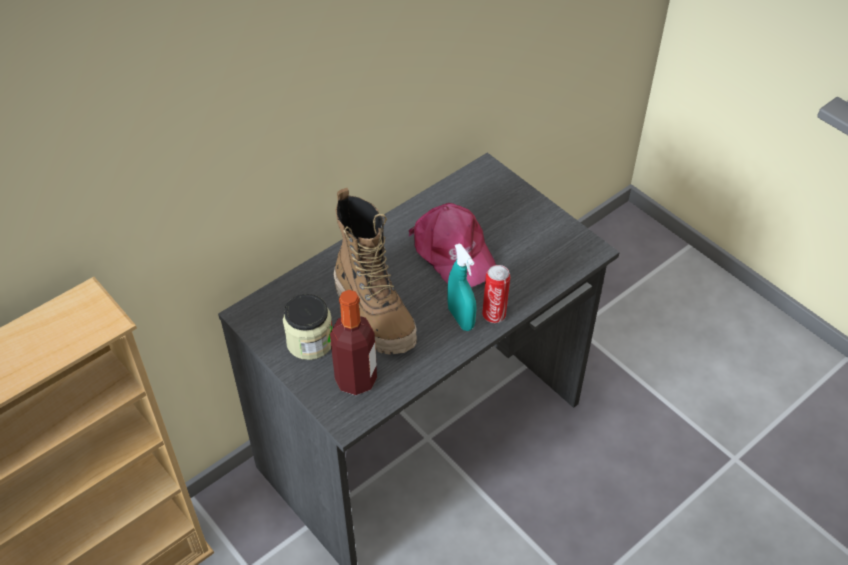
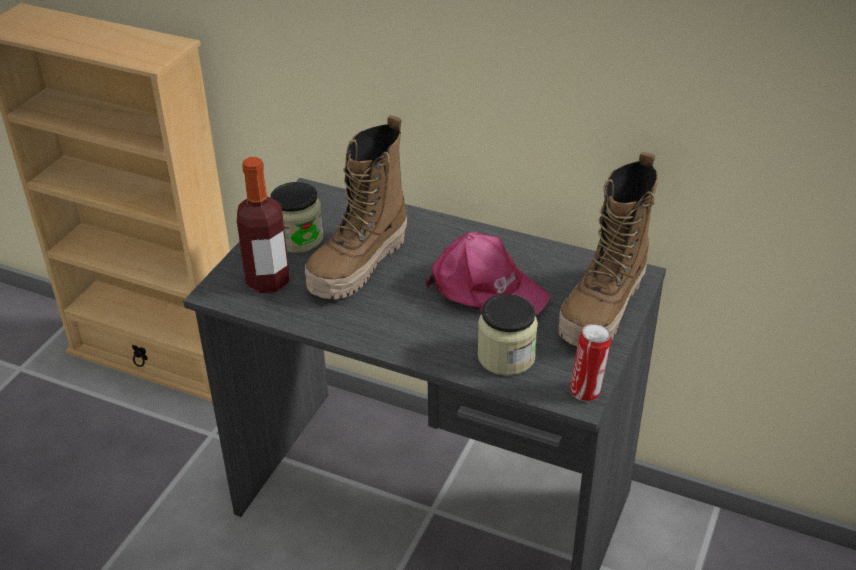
camera: 65 degrees right, 10 degrees down
(453, 251) = (486, 290): pink cap -> pink cap turned 90 degrees counterclockwise
(461, 318) = (393, 325): turquoise spray bottle -> none
(494, 314) = (417, 347): can -> can (586, 392)
(512, 201) = (603, 310): none -> boot
(531, 269) = (506, 357): none -> jar

